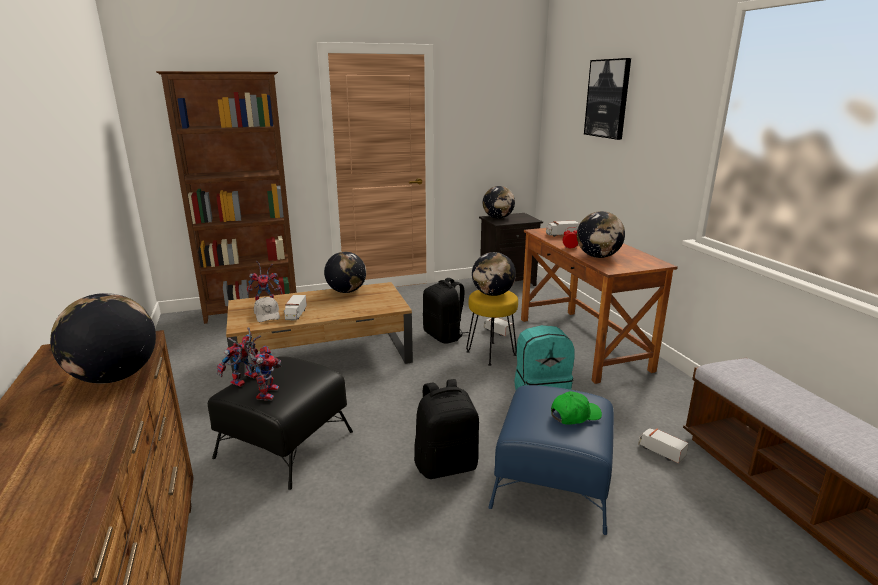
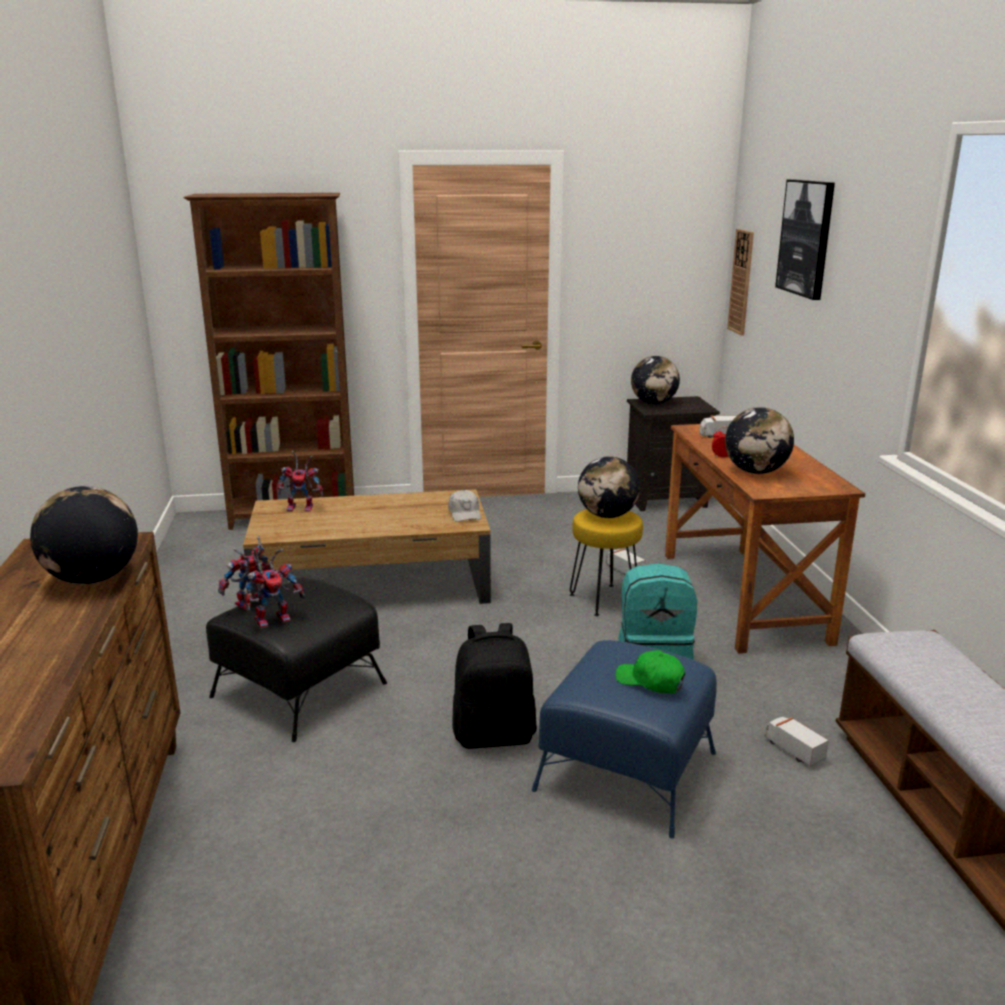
camera: 10 degrees right, 0 degrees up
(266, 392) = (274, 618): toy robot -> toy robot turned 45 degrees clockwise
(267, 315) = (299, 524): white cap -> white cap (465, 513)
(295, 314) = (336, 525): toy truck -> none
(346, 291) = (411, 498): globe -> none
(444, 336) = (545, 571): black backpack -> none
(553, 134) = (741, 282): none -> wall clock
(574, 415) = (650, 681): green cap -> green cap turned 135 degrees counterclockwise

